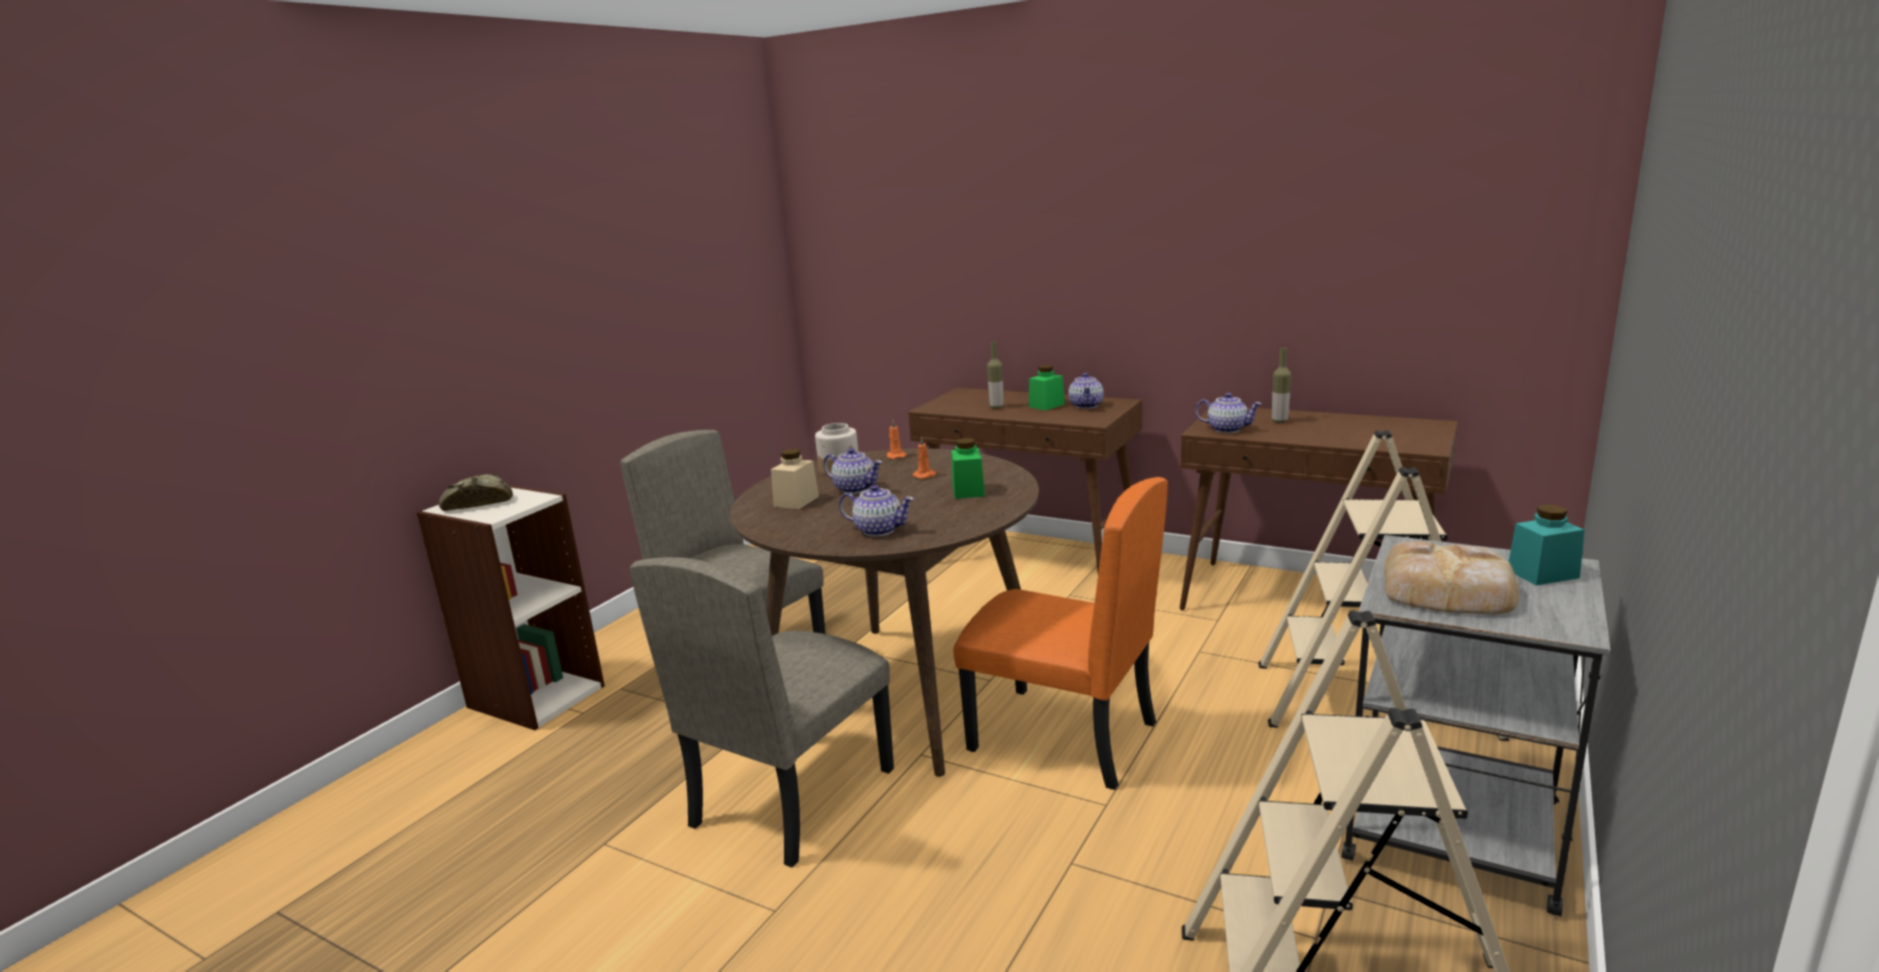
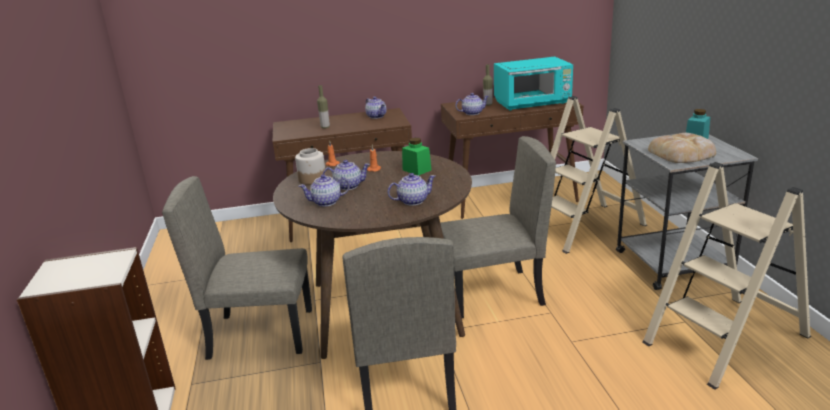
camera: 40 degrees left, 5 degrees up
(477, 502) = (65, 275): bread -> none
(796, 501) = (327, 202): beige jar -> teapot
(1046, 405) = (353, 121): green jar -> none
(1062, 737) = (492, 294): orange chair -> beige chair
(1360, 434) = (533, 103): none -> turquoise microwave

